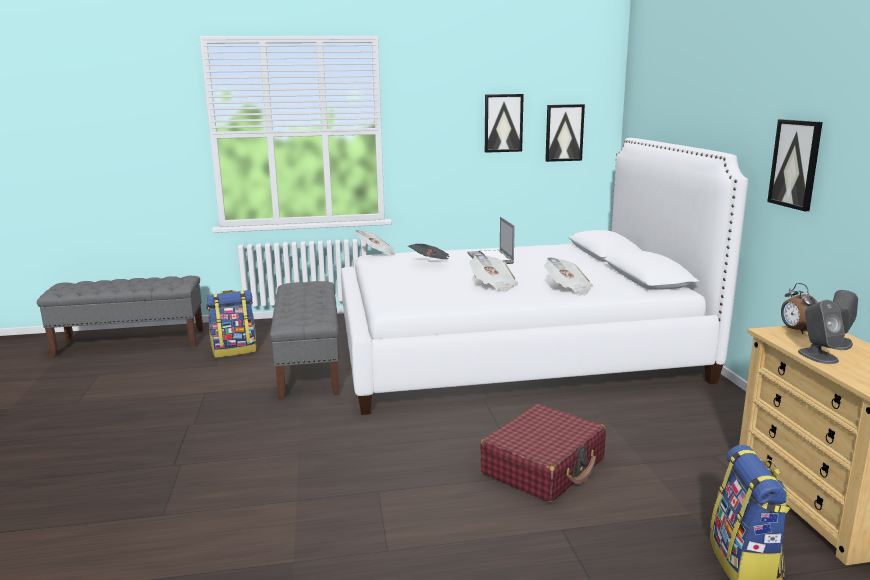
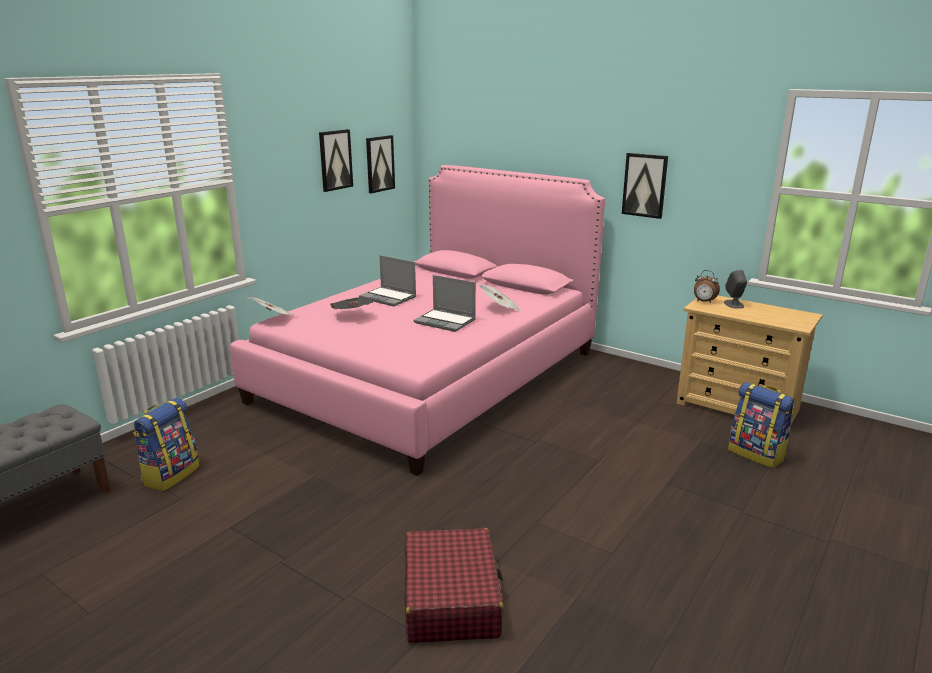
camera: 45 degrees left, 5 degrees up
(309, 366) = (286, 456): grey bench -> none
(493, 285) = (446, 321): newspaper -> laptop
(512, 349) = (429, 376): white bed -> pink bed
(544, 466) = (595, 451): red suitcase -> red suitcase (451, 598)
(817, 356) = (742, 315): grey speaker -> none

